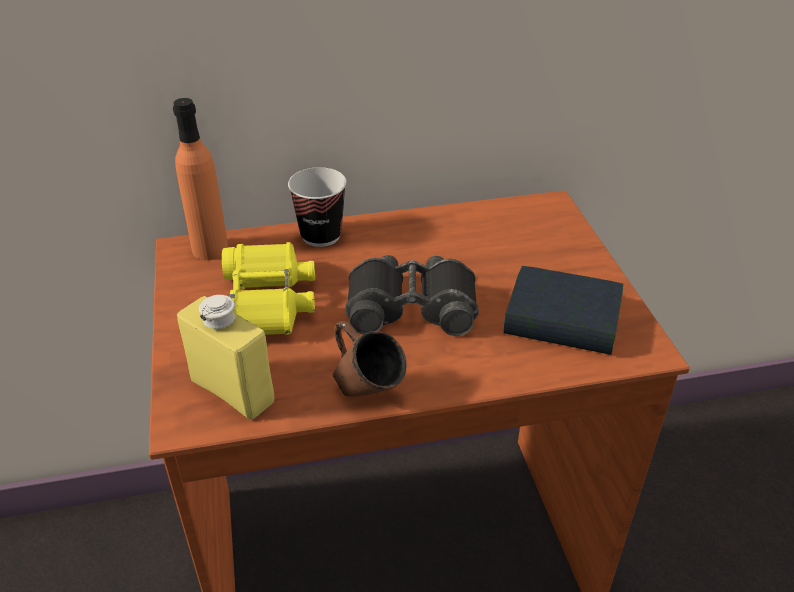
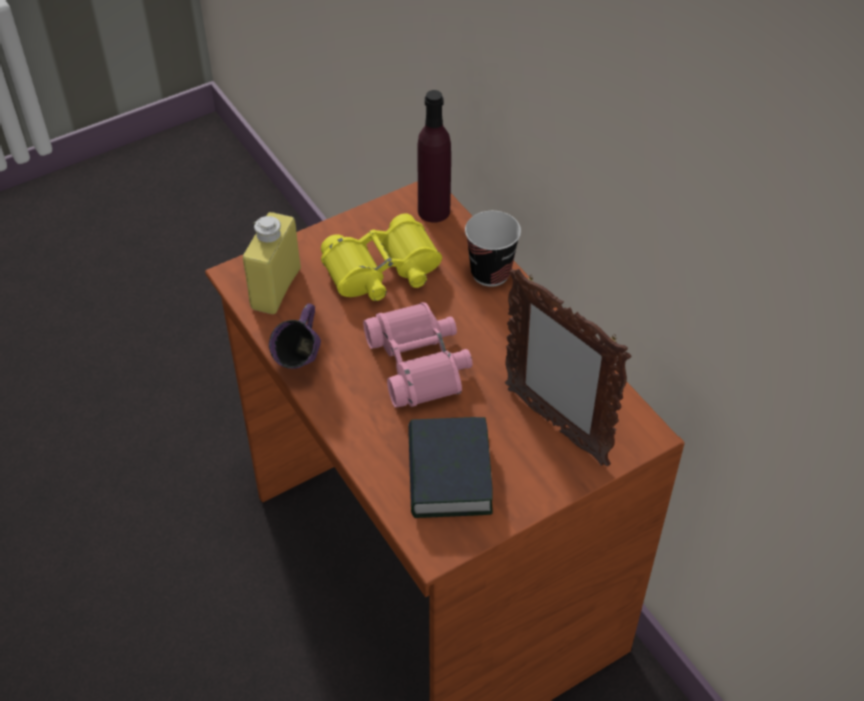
camera: 70 degrees right, 10 degrees up
(210, 249) = (434, 211): orange bottle -> purple bottle
(367, 394) = (302, 365): brown mug -> purple mug
(411, 306) = (419, 363): black binoculars -> pink binoculars
(525, 245) = (555, 425): none -> picture frame

